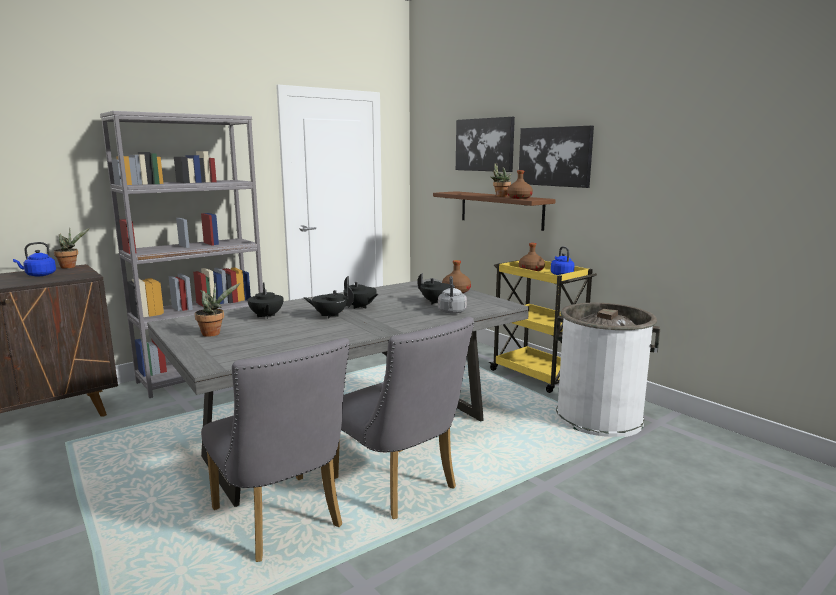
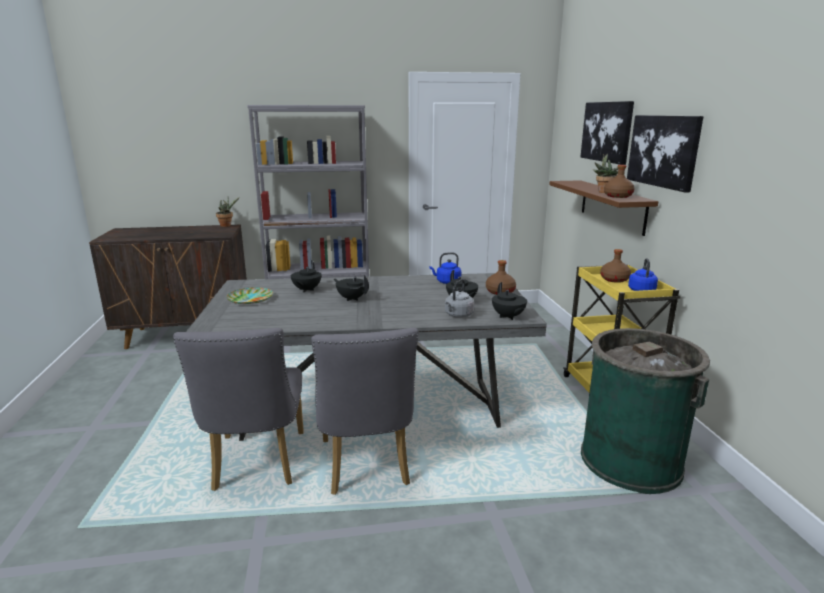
camera: 30 degrees right, 5 degrees up
(39, 275) = (199, 231): blue kettle -> blue kettle (447, 282)
(214, 333) = (250, 299): potted plant -> plate
(360, 307) = (389, 294): black teapot -> black teapot (508, 317)
(599, 417) = (630, 461): white trash can -> green trash can

